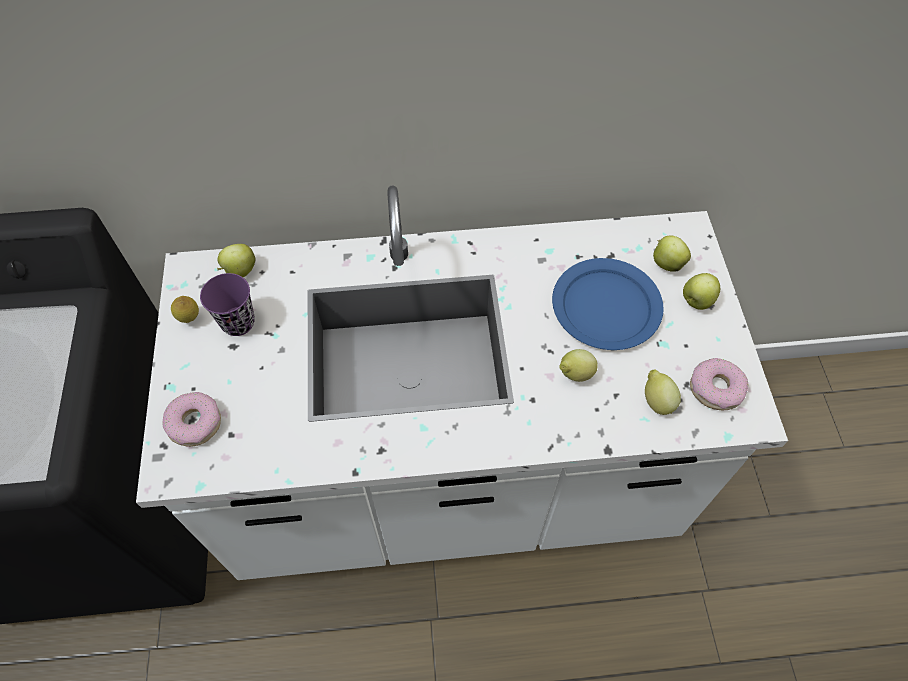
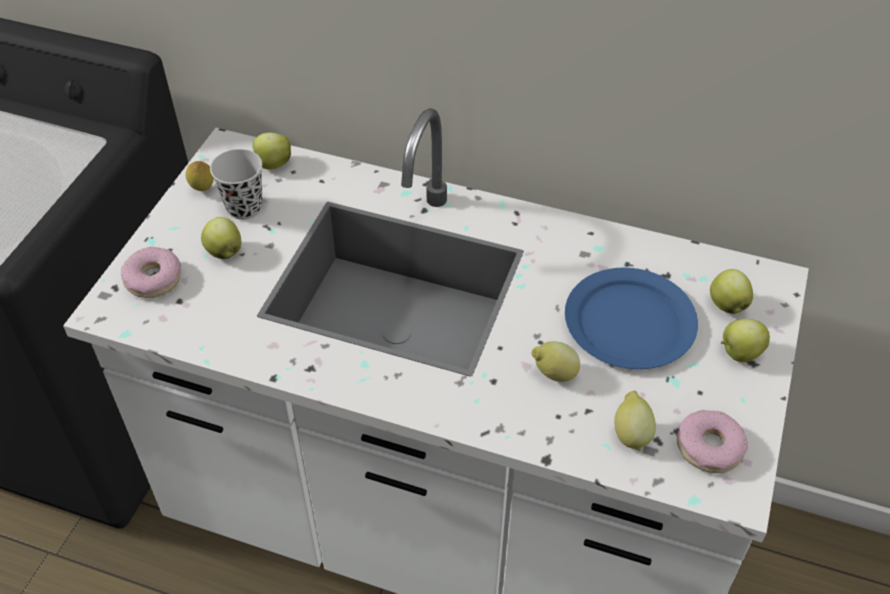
camera: 25 degrees right, 10 degrees down
(238, 322) = (244, 207): purple cup -> black cup
(244, 371) = (224, 251): none -> apple

